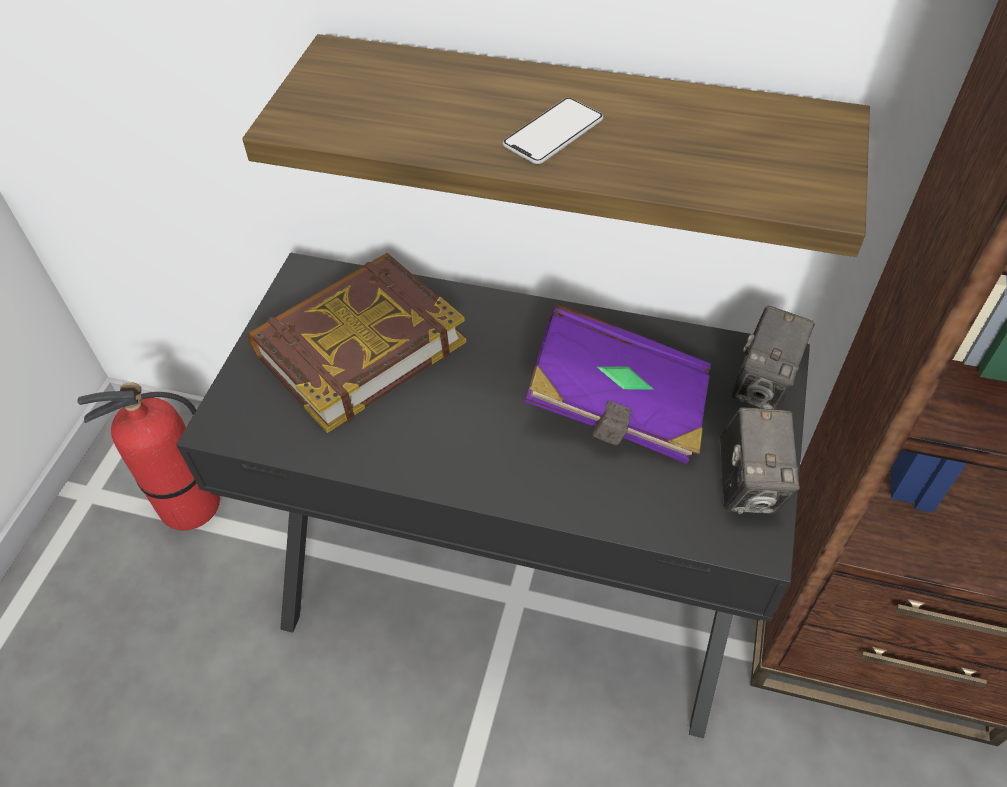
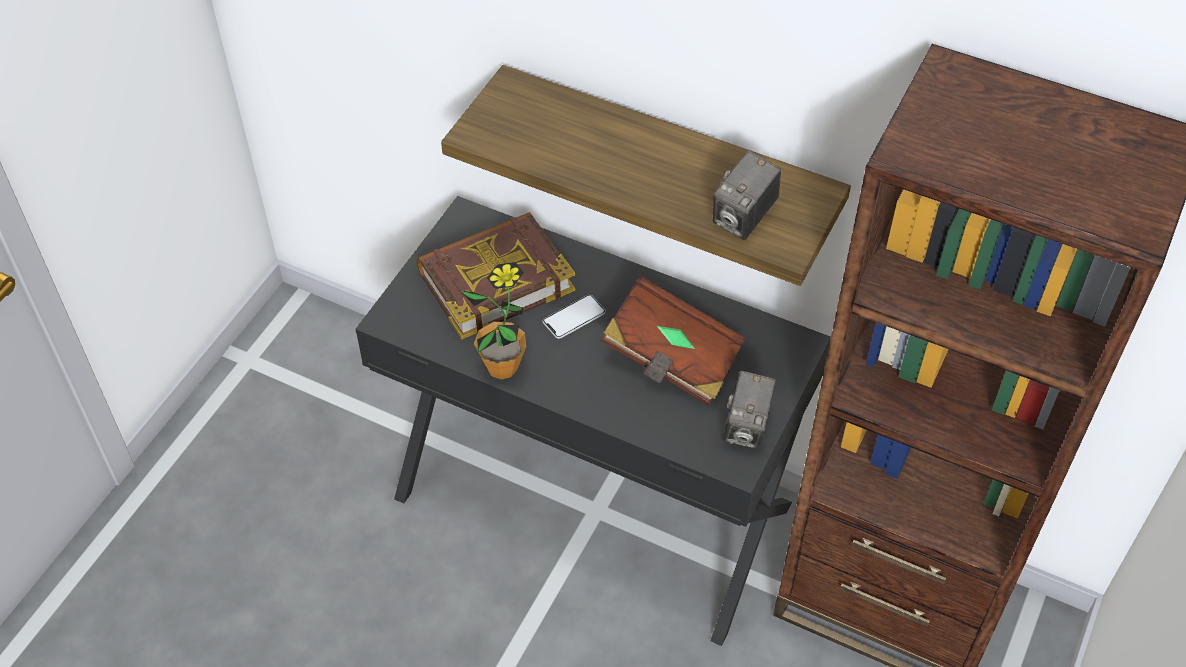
camera: 10 degrees right, 0 degrees up
(190, 506) = (332, 386): fire extinguisher -> none
(391, 461) = (502, 366): none -> potted plant
(553, 133) = (637, 171): phone -> phone (574, 317)
(617, 408) = (672, 358): purple book -> brown book
(763, 386) = (783, 361): camera -> camera (744, 219)

